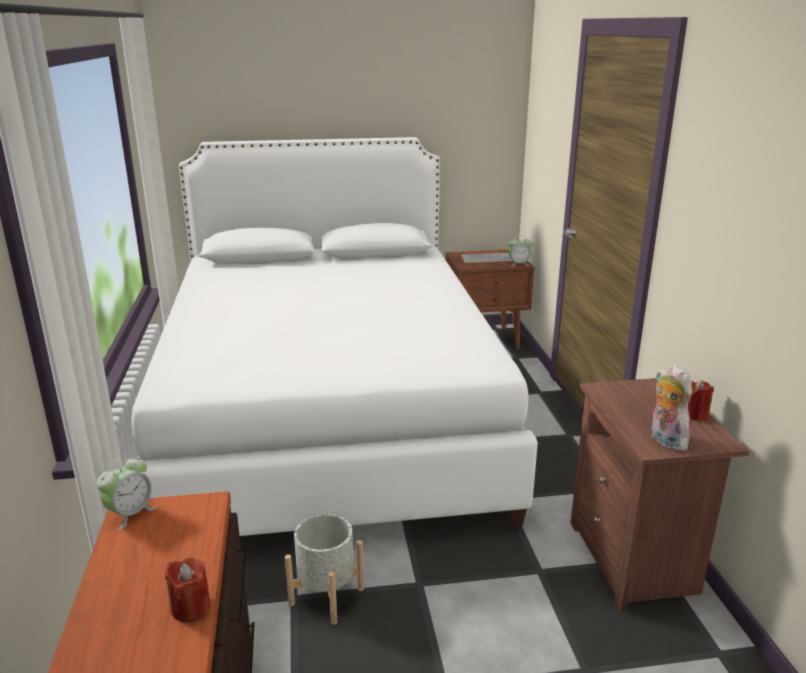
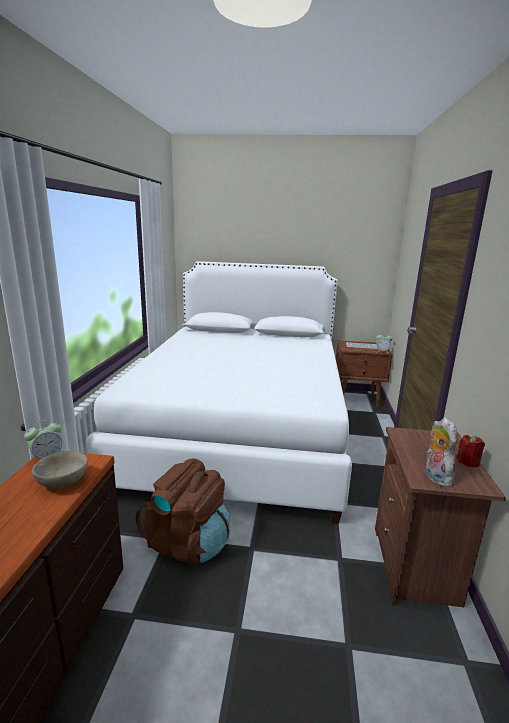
camera: 15 degrees right, 5 degrees down
(183, 542) = (63, 482): none -> beige bowl
(190, 607) = (36, 526): red candle -> none
(326, 596) = (188, 543): grey planter -> brown backpack

